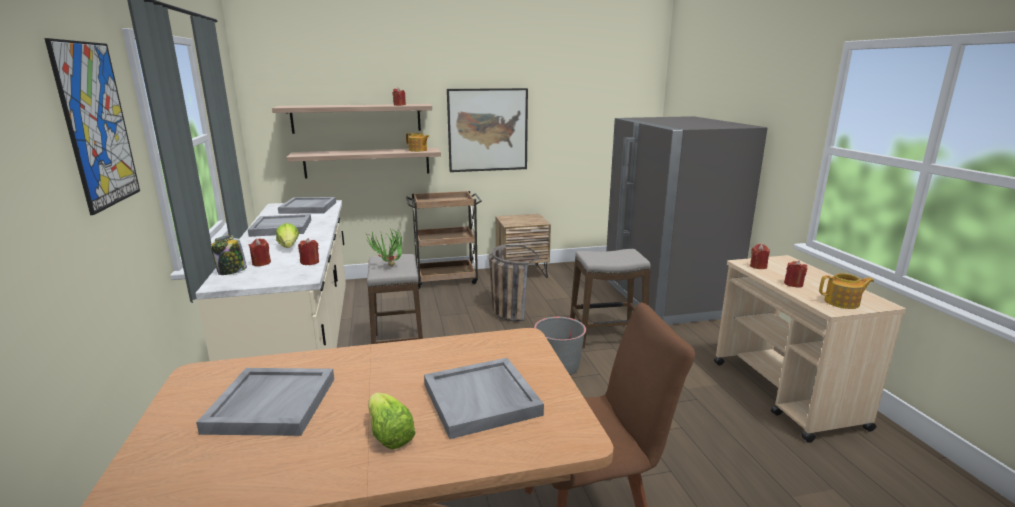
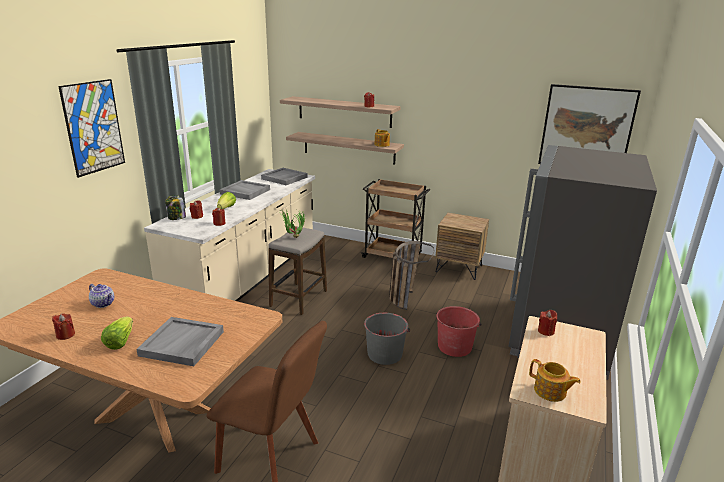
camera: 35 degrees right, 5 degrees up
(271, 404) = (104, 304): grey tray -> teapot
(487, 130) = (448, 135): picture -> picture (586, 128)
(606, 335) = (454, 346): stool -> red bucket
(793, 284) = (542, 358): red candle -> red candle (65, 335)

